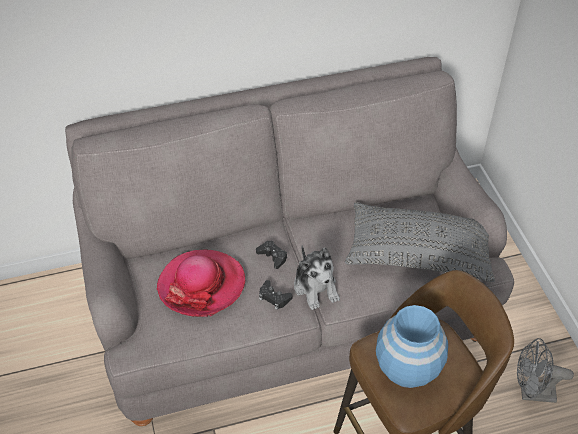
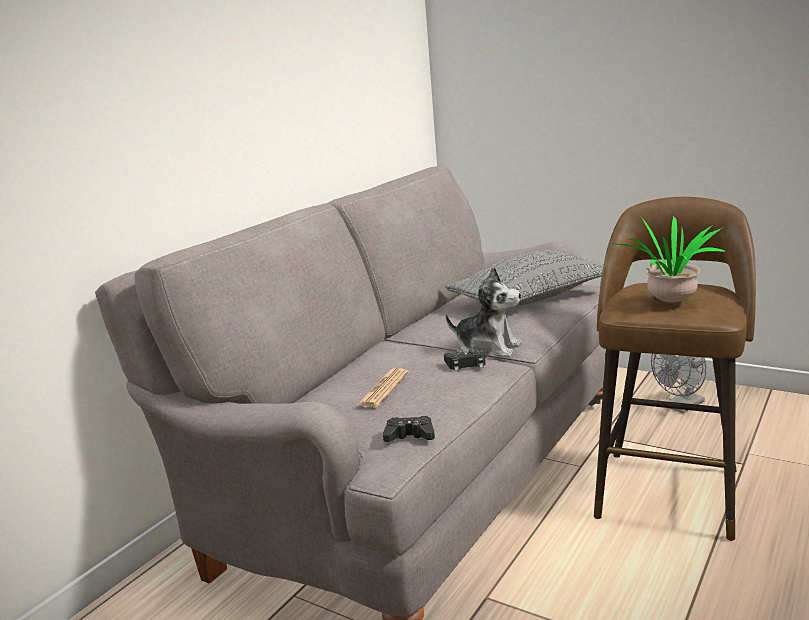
camera: 40 degrees left, 30 degrees down
(201, 285) = (383, 389): hat -> newspaper
(272, 256) = (418, 351): black game controller -> black game controller (409, 436)
(408, 368) = (670, 301): blue vase -> potted plant

